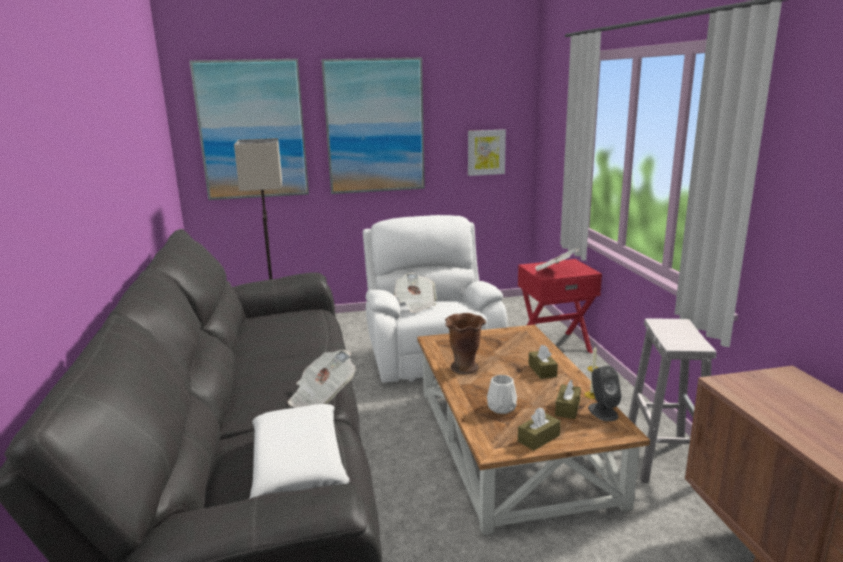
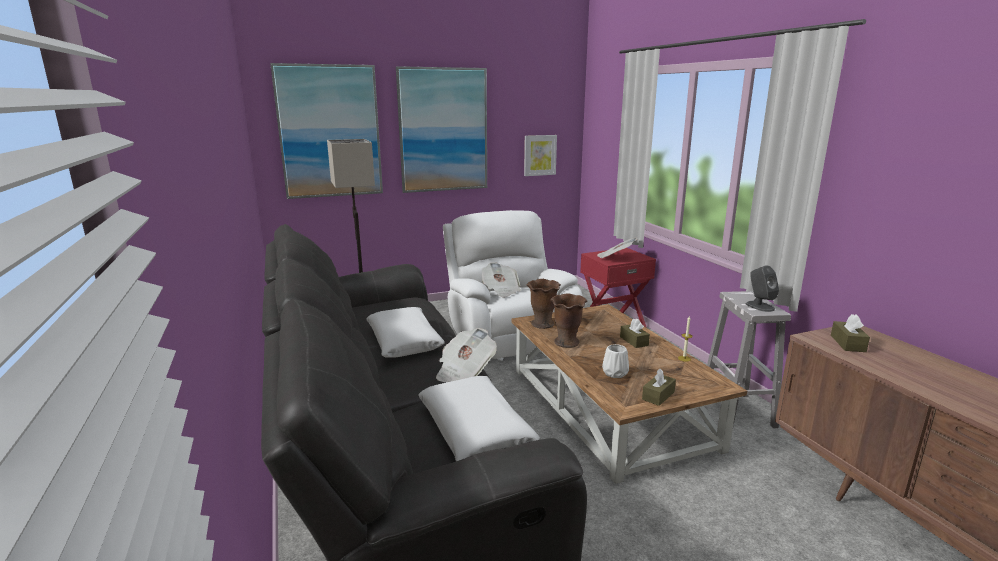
camera: 10 degrees left, 0 degrees up
(279, 358) = (404, 341): none -> white pillow
(448, 345) = (543, 324): none -> brown vase
(567, 408) = (669, 370): brown tissue box -> brown tissue box (847, 343)
(602, 412) = (699, 371): grey speaker -> grey speaker (759, 306)

